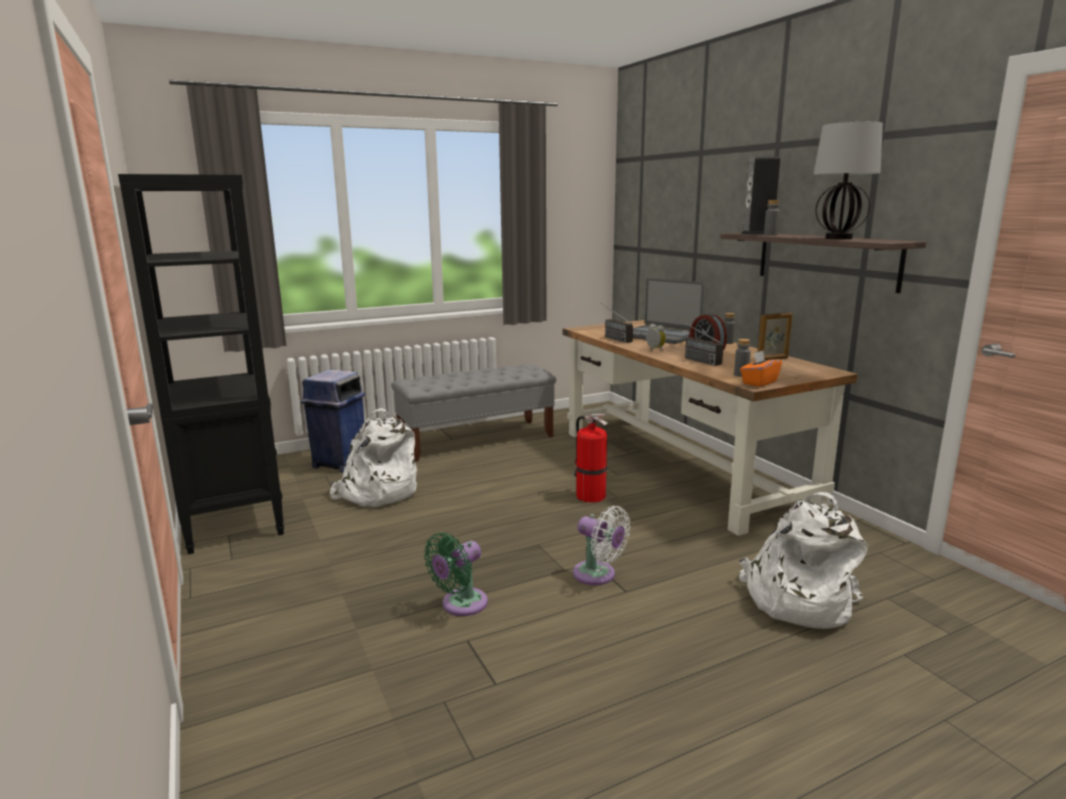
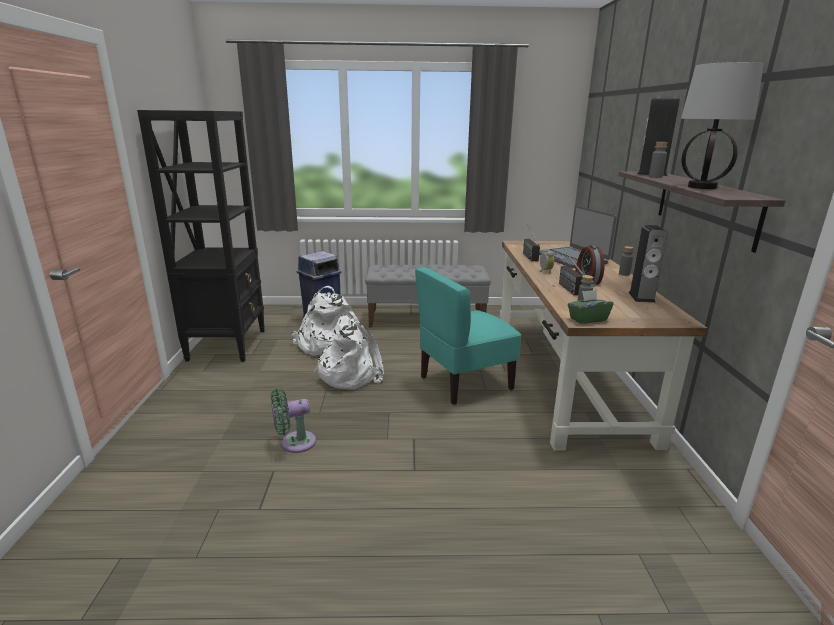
camera: 25 degrees right, 5 degrees up
(589, 495) = (464, 383): fire extinguisher -> turquoise chair
(598, 575) = (406, 450): white fan -> none
(759, 382) = (587, 319): orange tissue box -> green tissue box
(772, 359) = (641, 297): picture frame -> speaker
(796, 600) = (547, 525): white backpack -> white backpack (349, 374)

